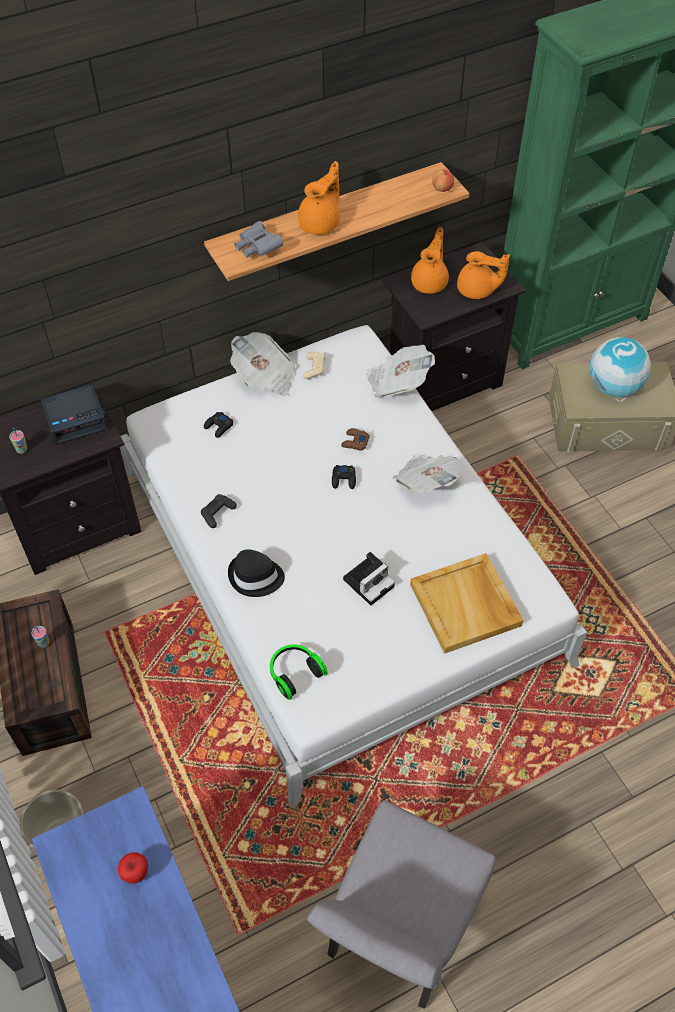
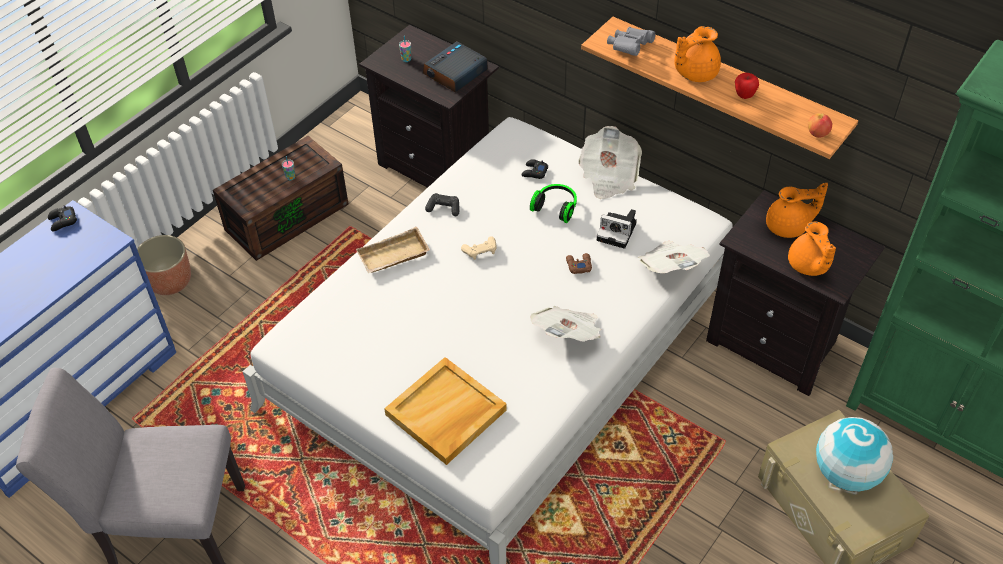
camera: 65 degrees right, 5 degrees down
(76, 418) = (455, 73): alarm clock -> alarm clock turned 90 degrees clockwise
(136, 873) = (63, 263): apple -> apple (744, 95)
(255, 577) = (393, 257): black hat -> beige tray
(294, 673) = (314, 319): headphones -> headphones (556, 207)
(314, 368) = (643, 204): beige game controller -> beige game controller (480, 251)
(321, 223) = (694, 73): orange teapot -> orange teapot turned 135 degrees clockwise
(344, 479) = (531, 274): black game controller -> black game controller (62, 221)
(369, 581) = (431, 333): camera -> camera (618, 232)

